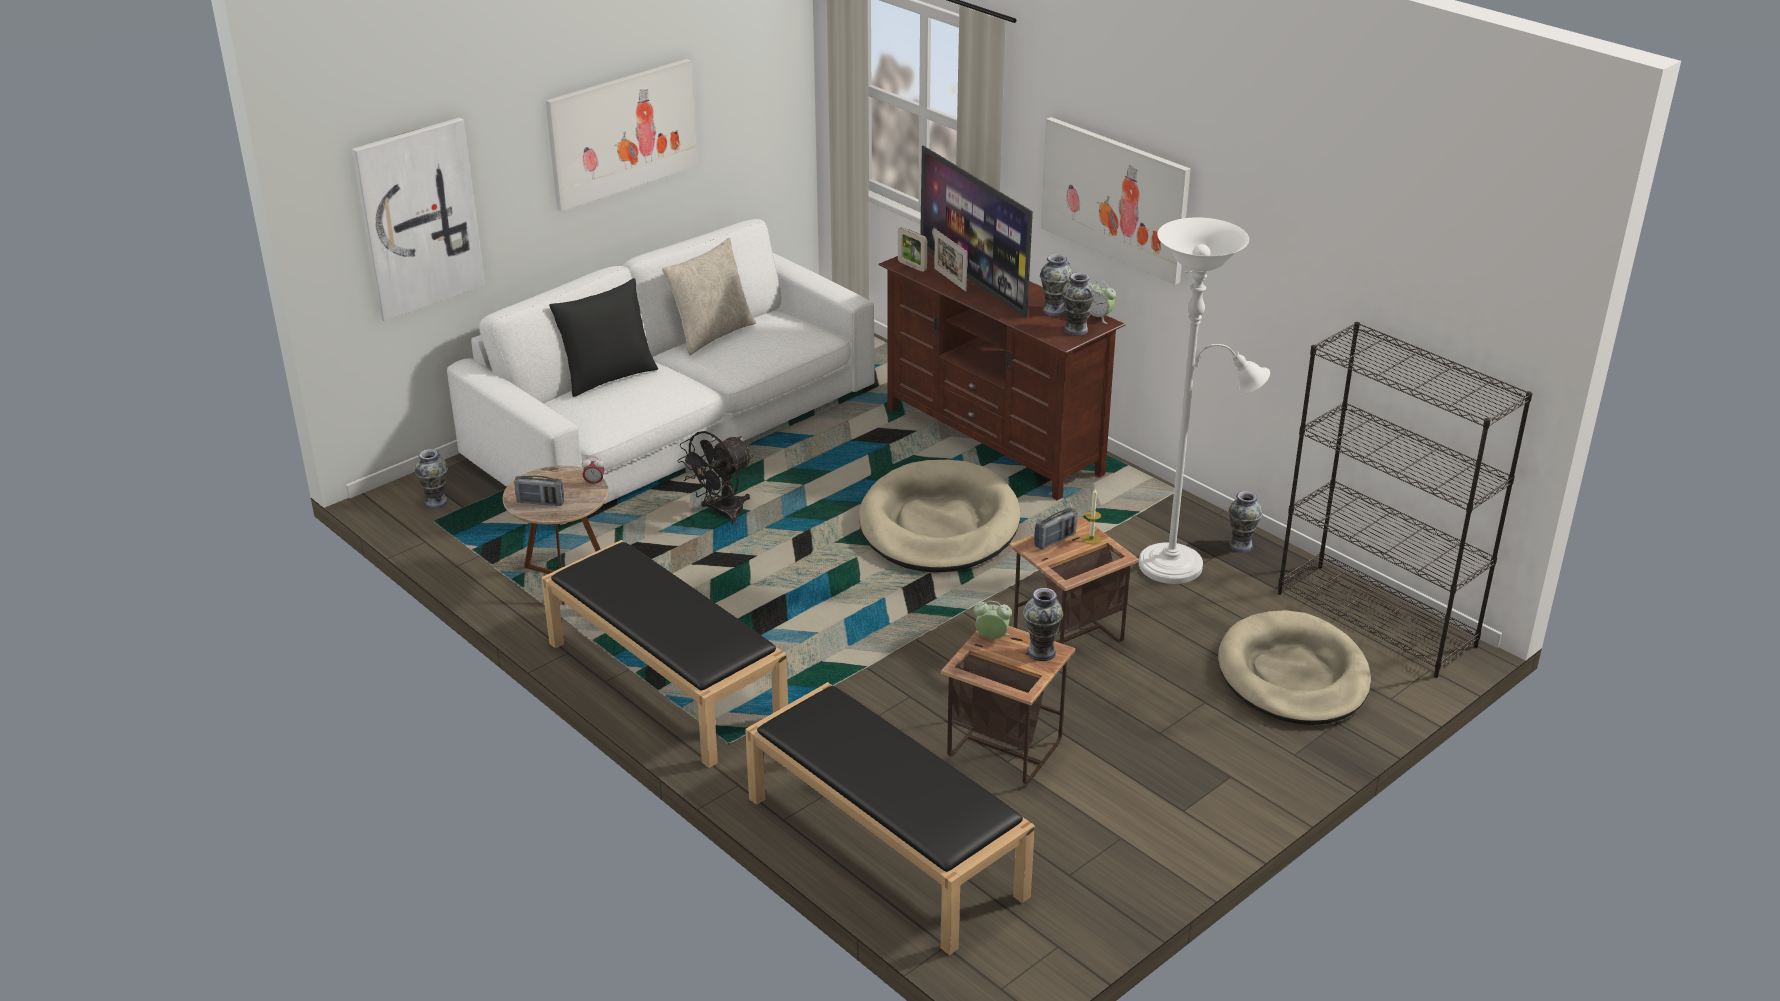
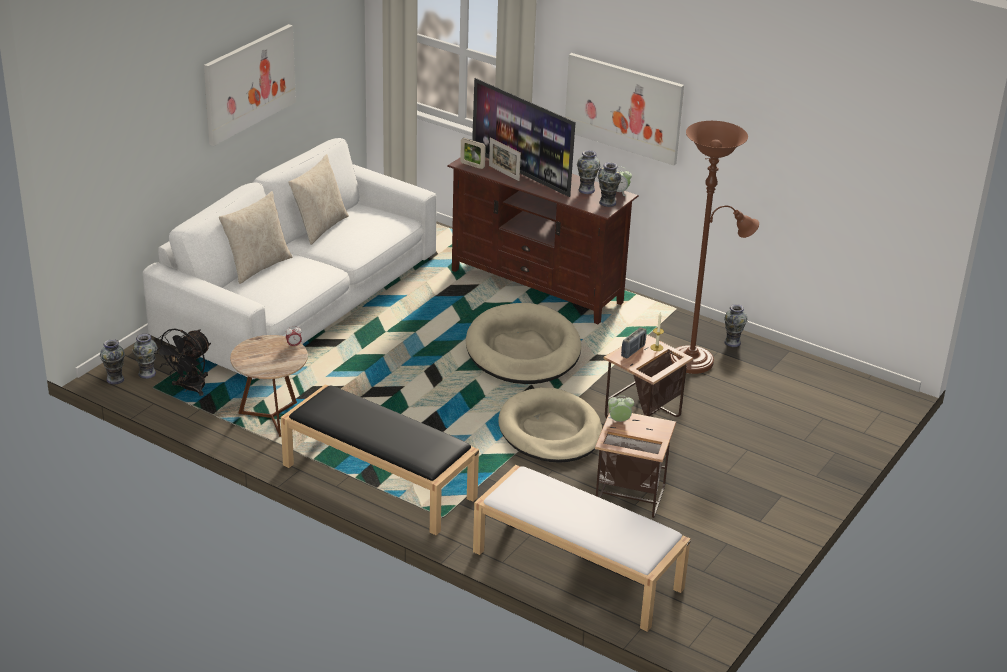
camera: 15 degrees left, 0 degrees up
(418, 218) = (125, 161): picture -> none
(540, 502) = (261, 363): radio -> none
(608, 377) = (257, 266): black pillow -> beige pillow
(721, 513) = (364, 359): black fan -> black fan (189, 389)
(883, 846) = (576, 570): black bench -> white bench
(1042, 652) = (656, 426): vase -> vase (115, 379)
(1179, 565) = (697, 360): white floor lamp -> brown floor lamp
(1293, 675) = (797, 425): beige dog bed -> beige dog bed (550, 431)
(1377, 619) = (837, 382): black bookcase -> none

